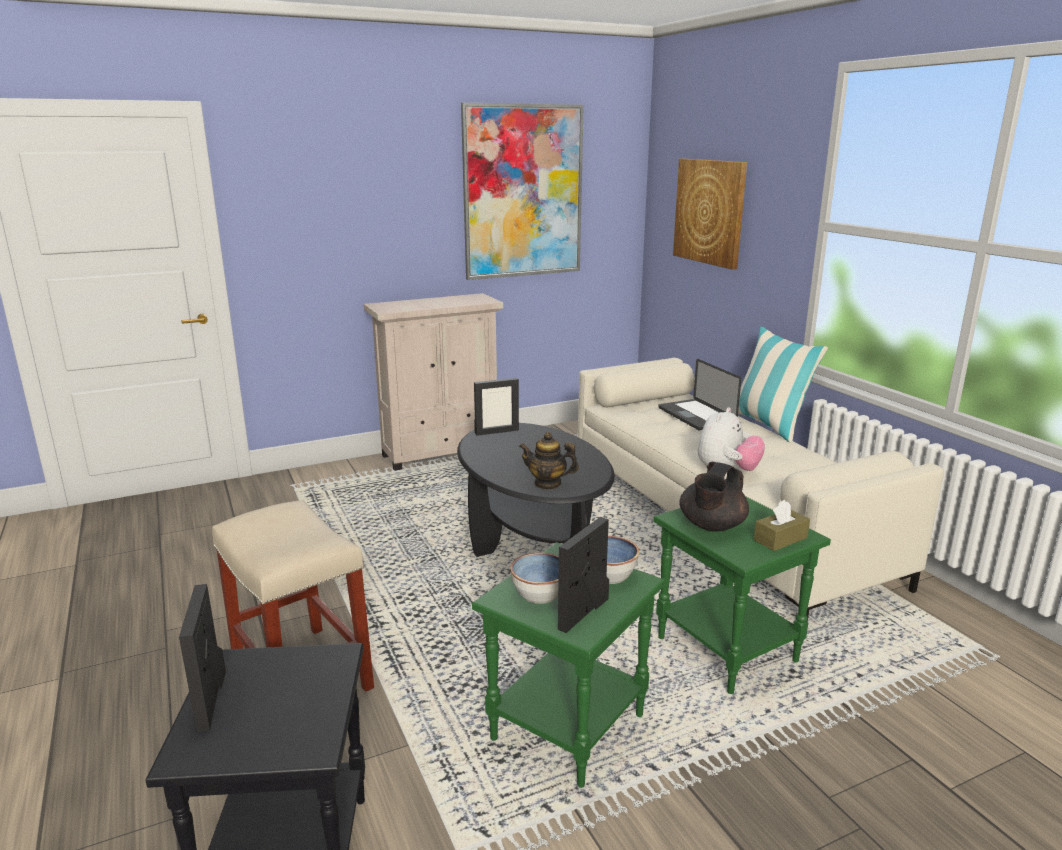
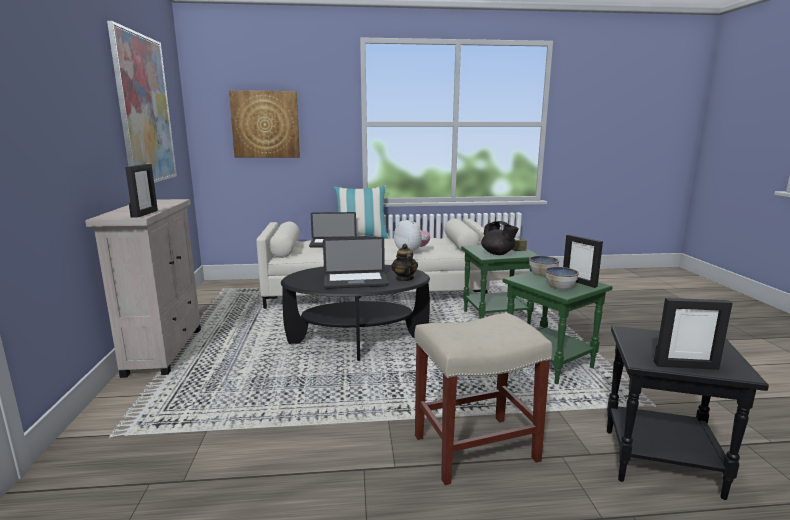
camera: 70 degrees left, 5 degrees down
(496, 431) = (301, 279): picture frame -> picture frame (144, 214)
(511, 458) = (355, 281): none -> laptop
(548, 484) = (404, 279): teapot -> teapot turned 135 degrees clockwise

